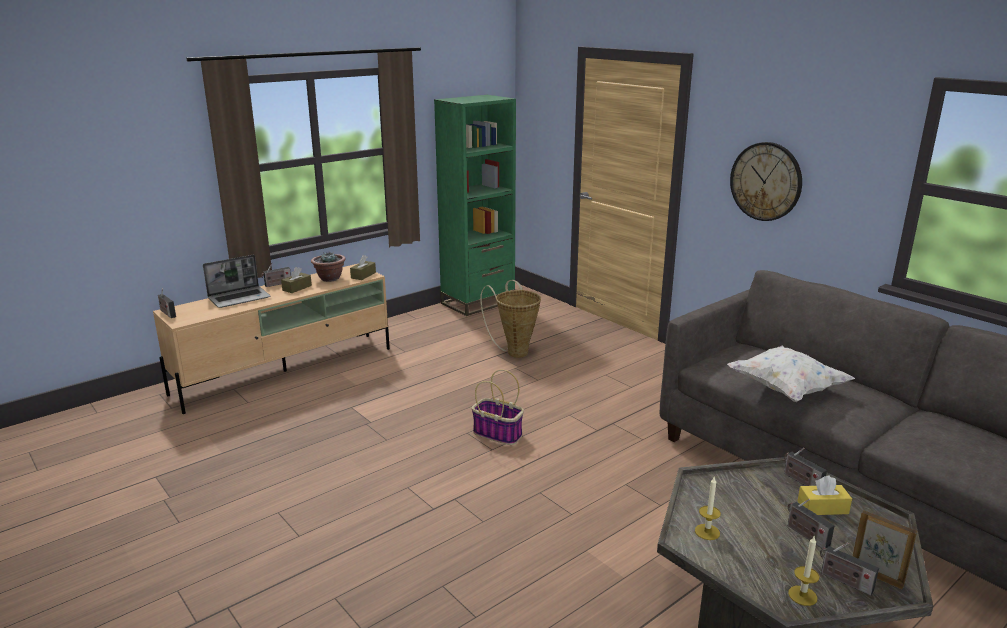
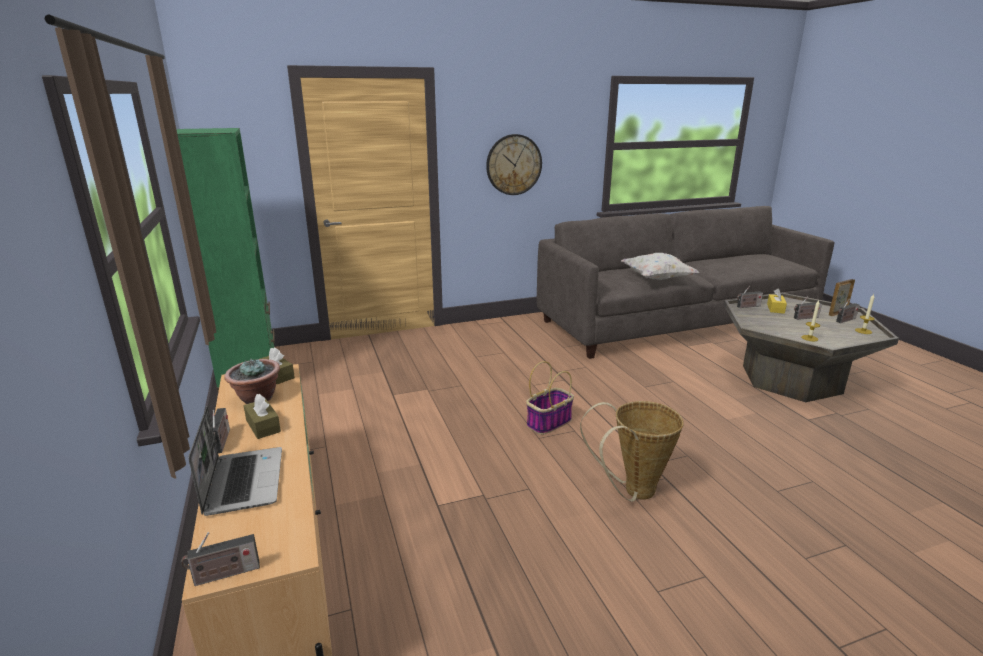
camera: 70 degrees left, 0 degrees up
(515, 351) = (394, 384): basket -> basket (632, 492)

